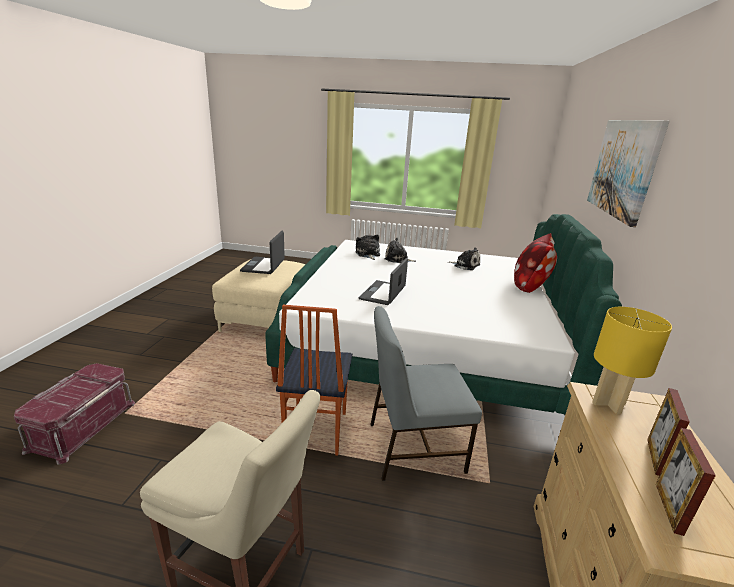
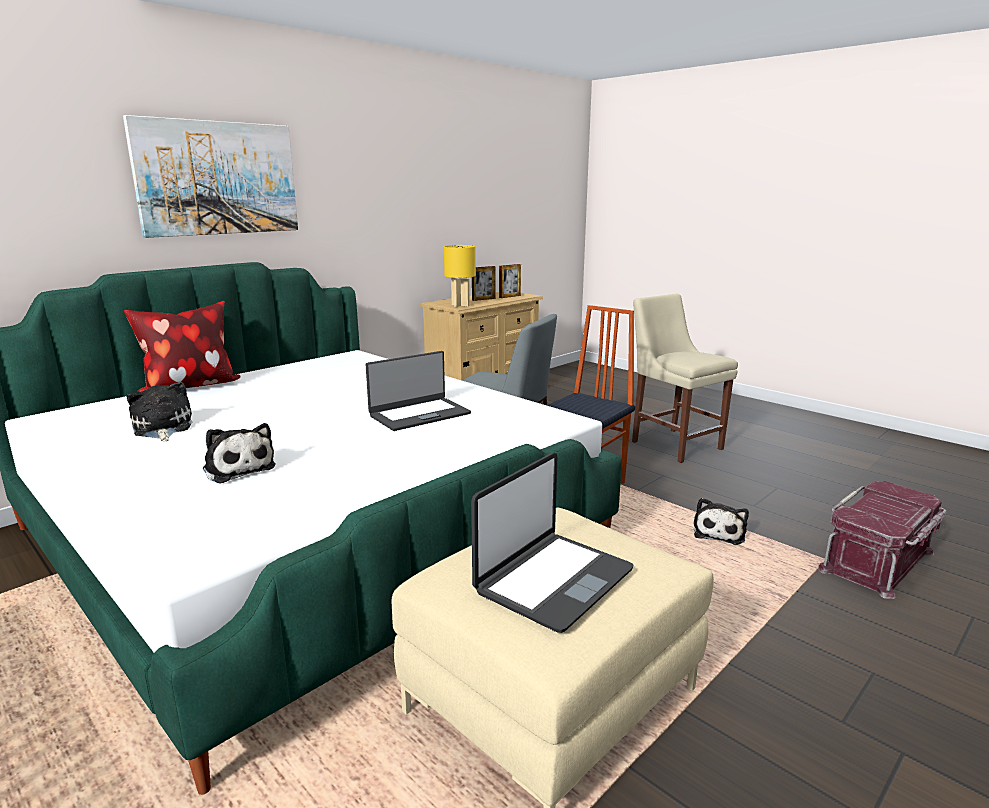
camera: 145 degrees left, 5 degrees down
(368, 254) = (263, 499): plush toy -> plush toy (719, 532)

